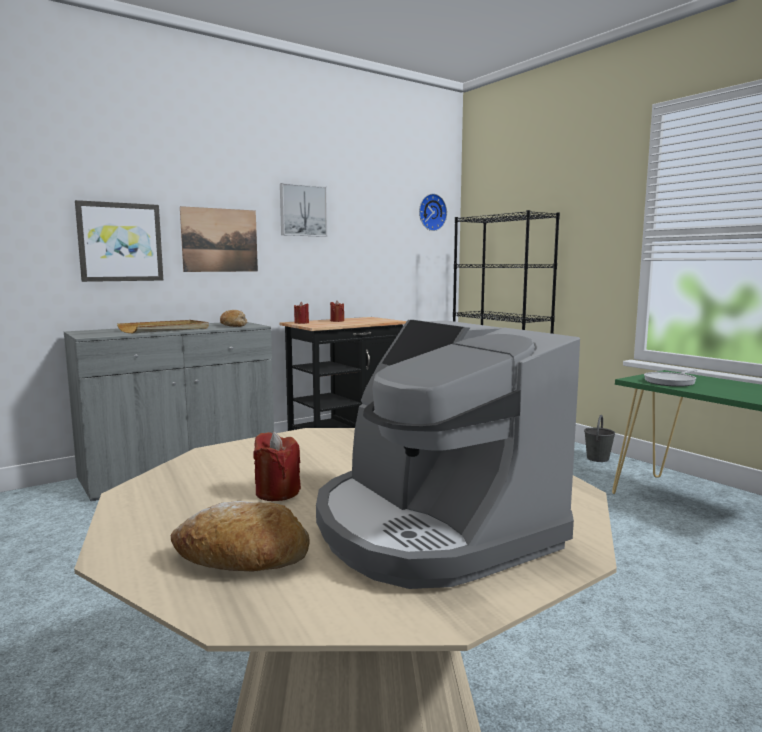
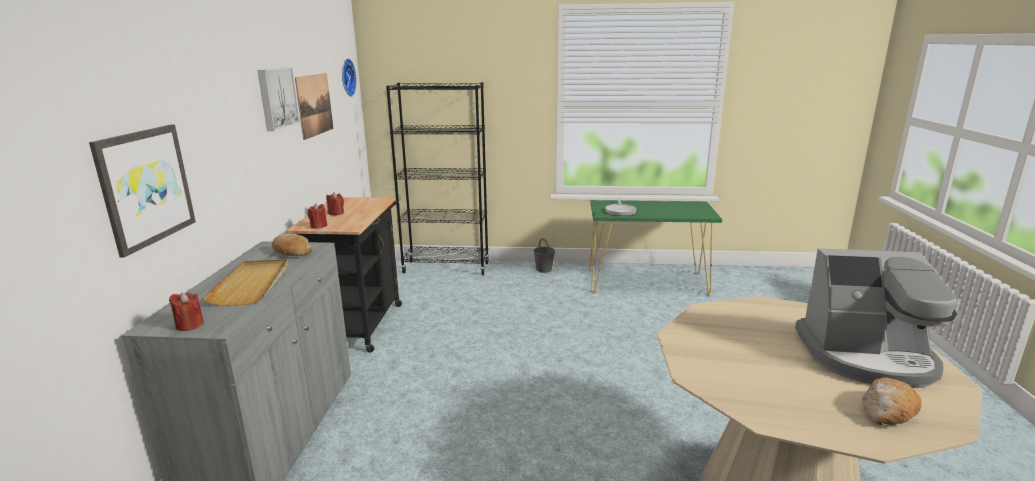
camera: 50 degrees left, 10 degrees up
(220, 240) = (226, 153): picture -> picture (314, 105)
(277, 493) = (793, 377): red candle -> red candle (189, 325)

